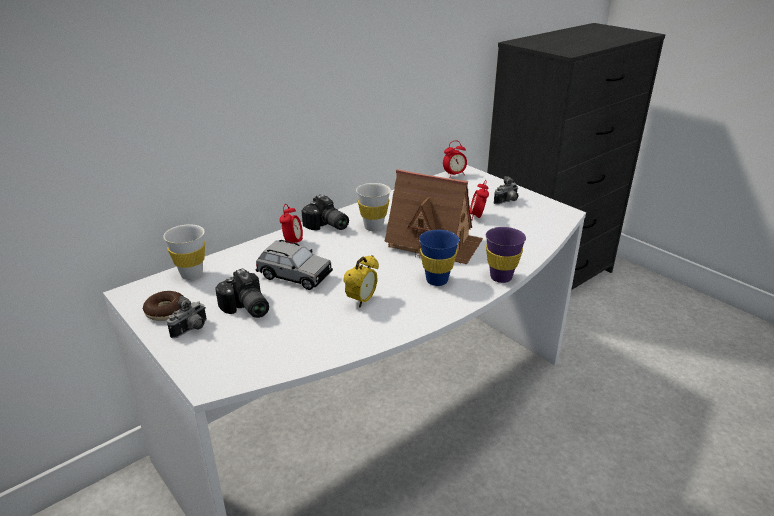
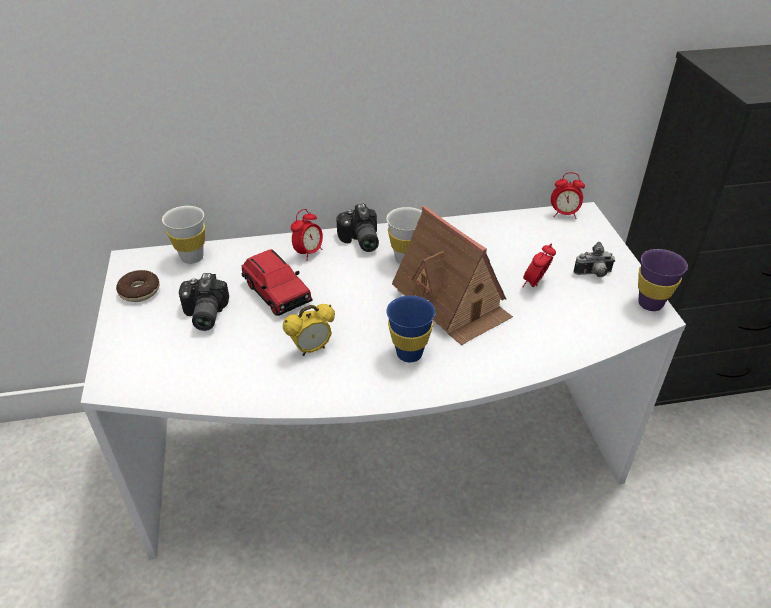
camera: 30 degrees right, 10 degrees up
(191, 330) = (142, 320): camera -> none
(294, 276) = (277, 293): grey toy car -> red toy car
(501, 277) = (483, 378): purple cup -> purple cup (650, 304)

